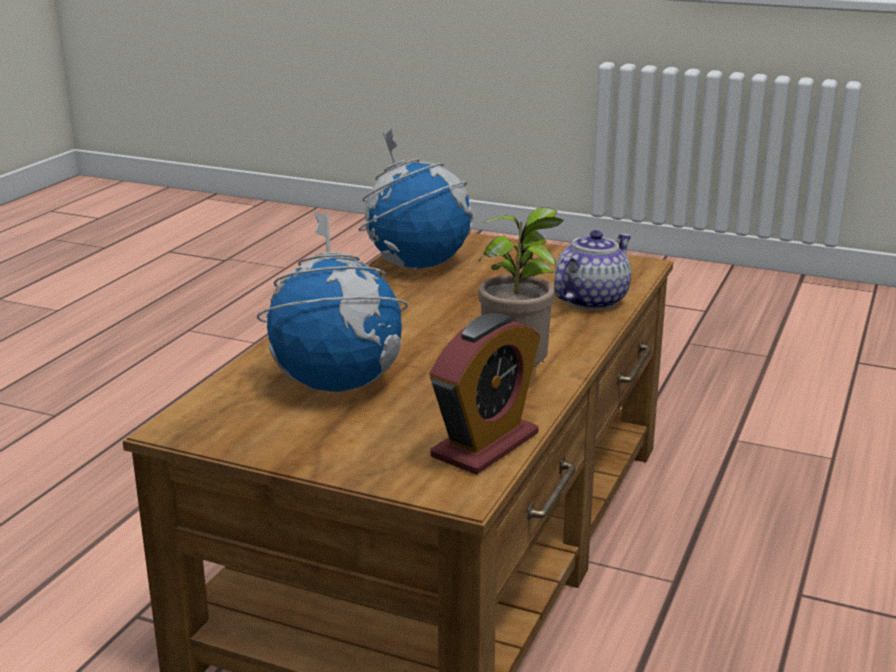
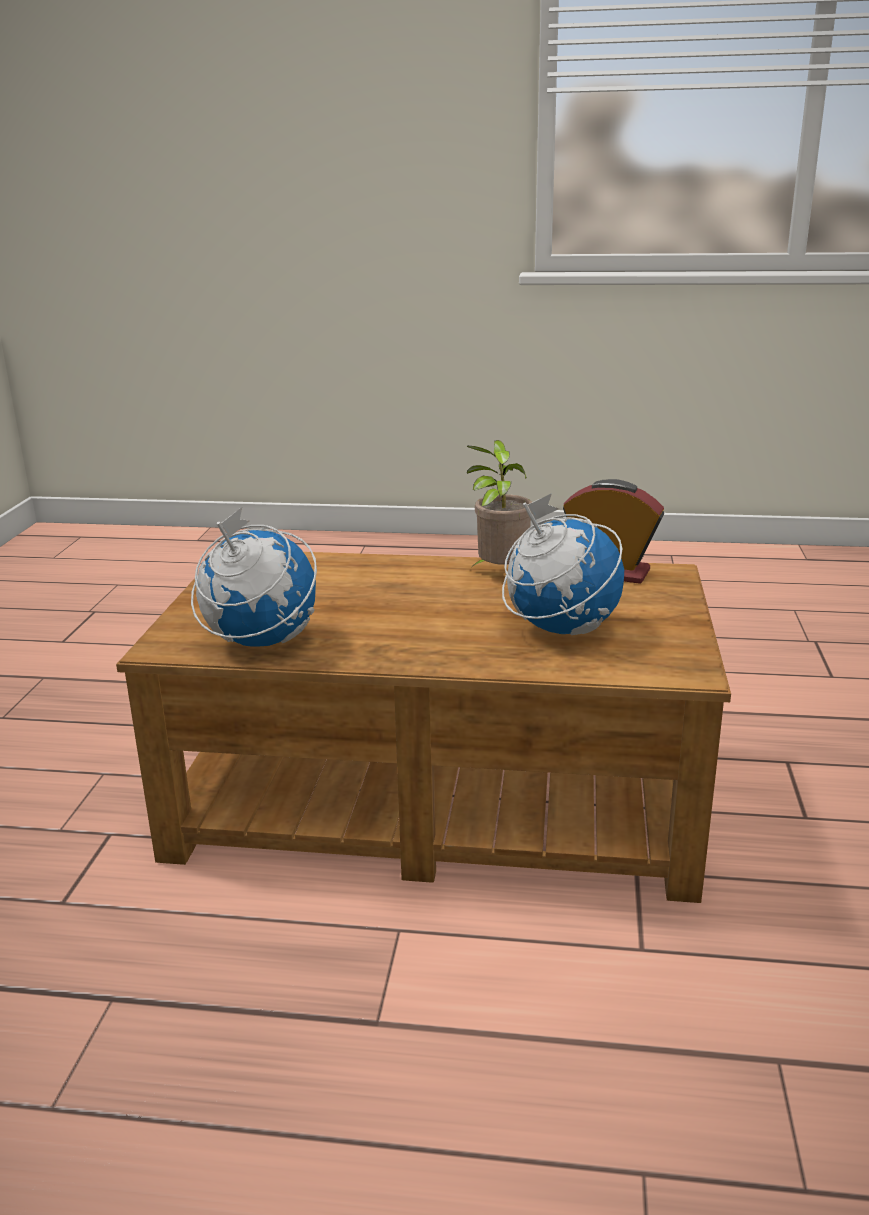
camera: 105 degrees left, 0 degrees up
(591, 300) = (331, 566): teapot -> none

